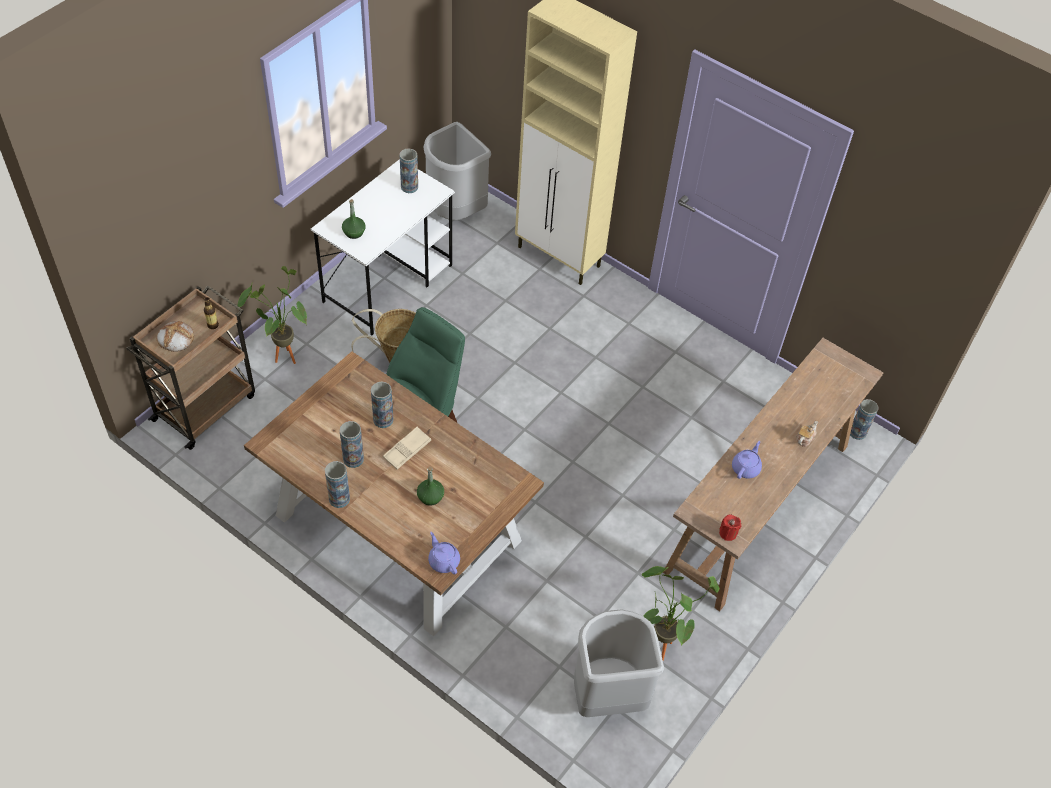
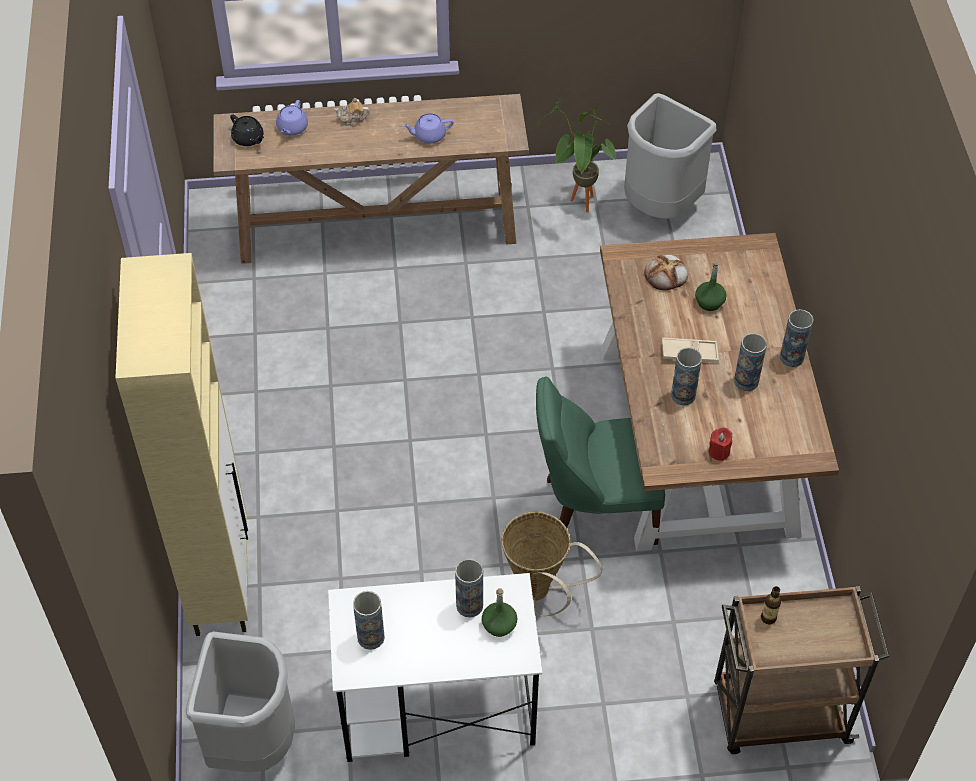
camera: 130 degrees left, 0 degrees up
(175, 338) = (822, 633): bread -> bread (666, 275)
(283, 355) = (641, 710): potted plant -> none
(443, 561) = (749, 250): purple teapot -> purple teapot (292, 128)
(728, 533) = (506, 110): red candle -> red candle (719, 451)
(838, 373) = (248, 139): none -> black teapot
(857, 432) = (215, 212): vase -> vase (469, 605)

